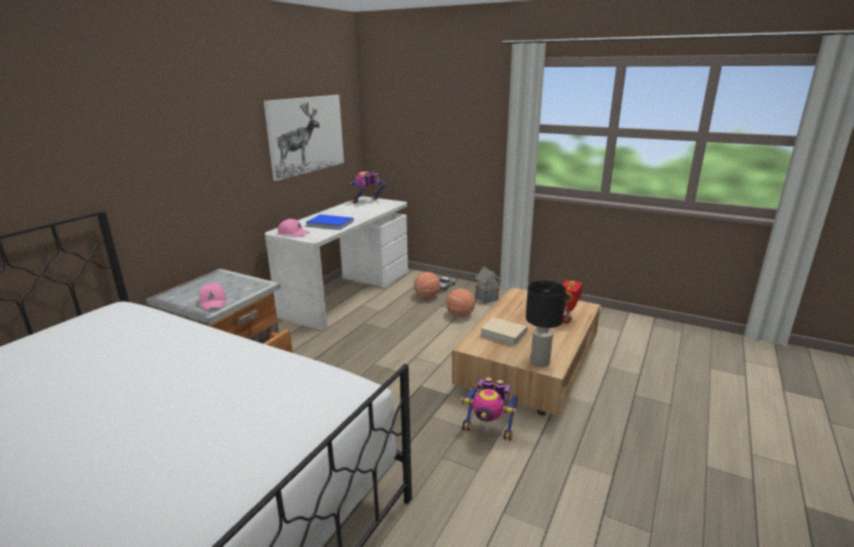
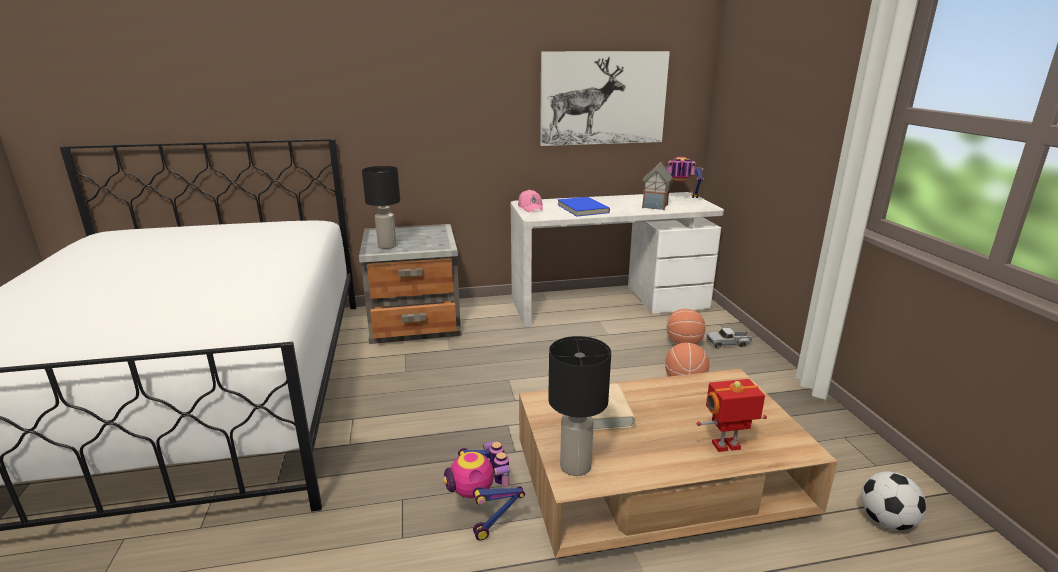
camera: 50 degrees right, 0 degrees up
(213, 302) = (387, 246): pink cap -> black table lamp
(487, 299) = (757, 382): toy house -> toy house (655, 206)
(605, 328) = (886, 521): none -> football

